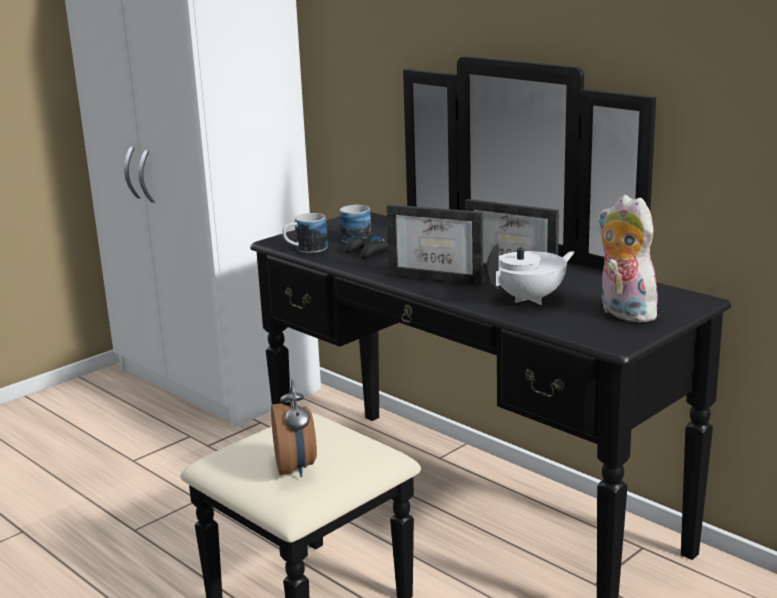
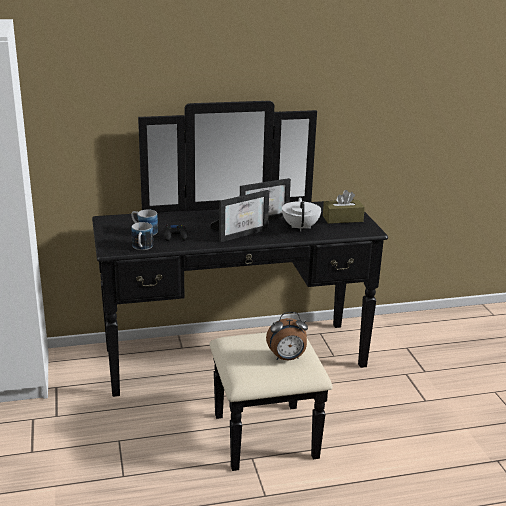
camera: 60 degrees left, 5 degrees up
(296, 468) = (287, 358): alarm clock -> alarm clock turned 150 degrees clockwise
(623, 313) = (342, 219): plush toy -> brown tissue box

